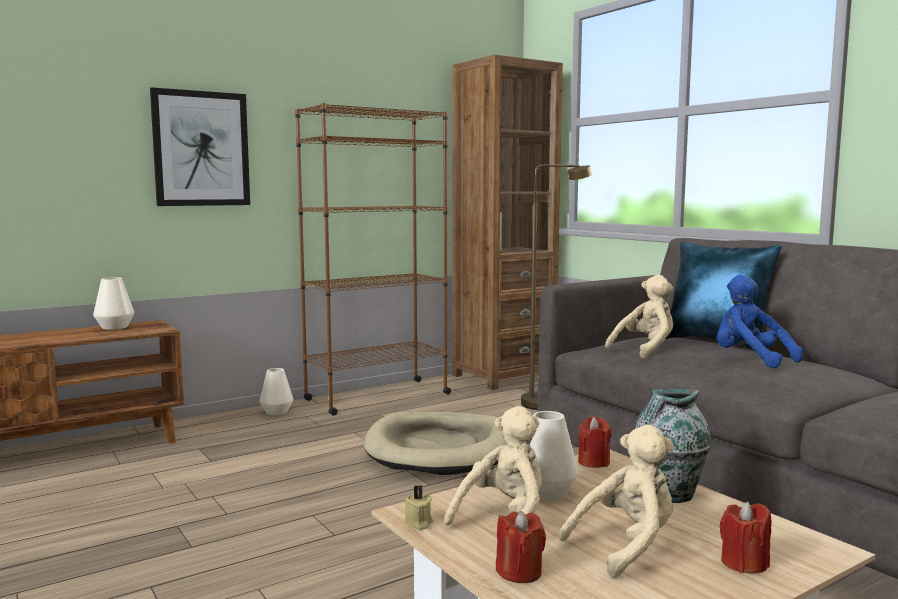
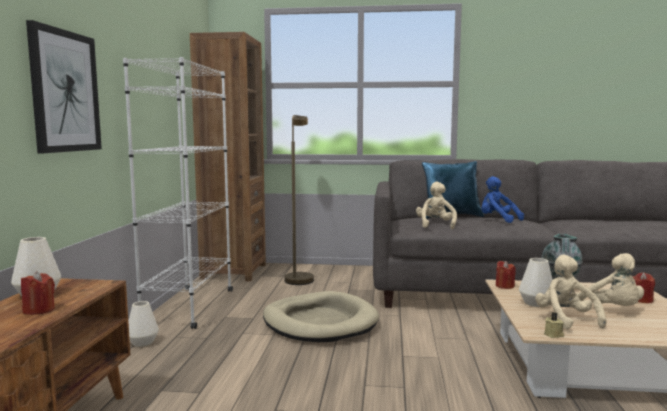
camera: 50 degrees left, 0 degrees up
(377, 397) = (189, 307): brown bookcase -> white bookcase
(519, 572) = (630, 332): red candle -> red candle (39, 310)
(626, 546) = (613, 309): beige plush toy -> beige plush toy turned 150 degrees clockwise
(749, 360) = (497, 220): blue plush toy -> blue plush toy turned 45 degrees clockwise

